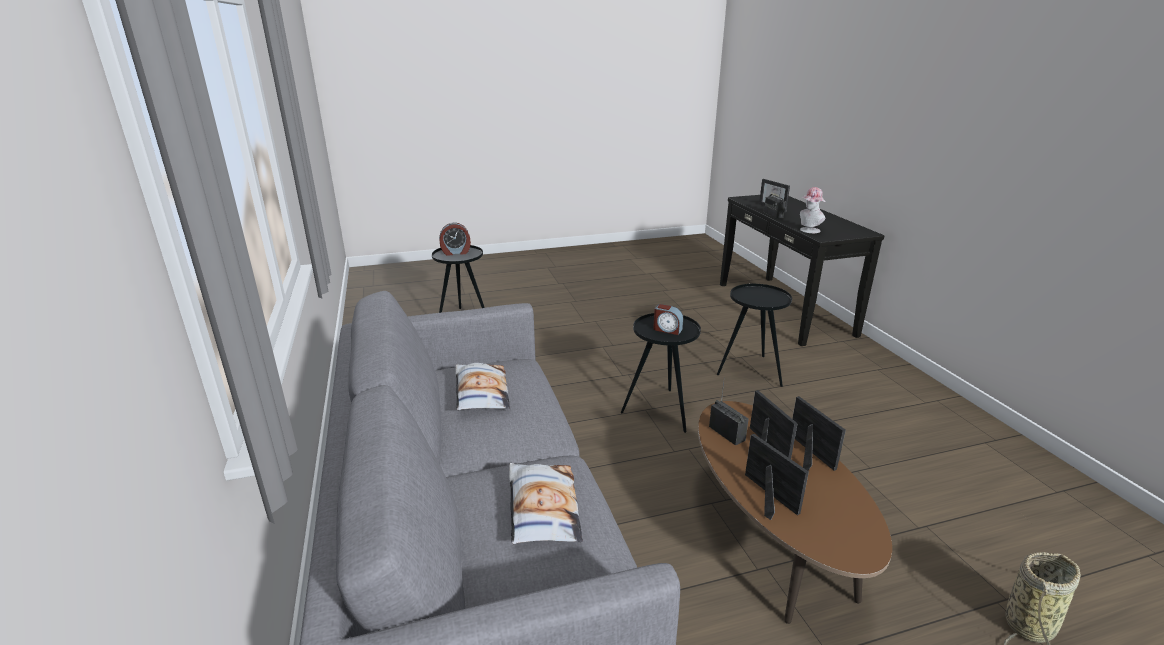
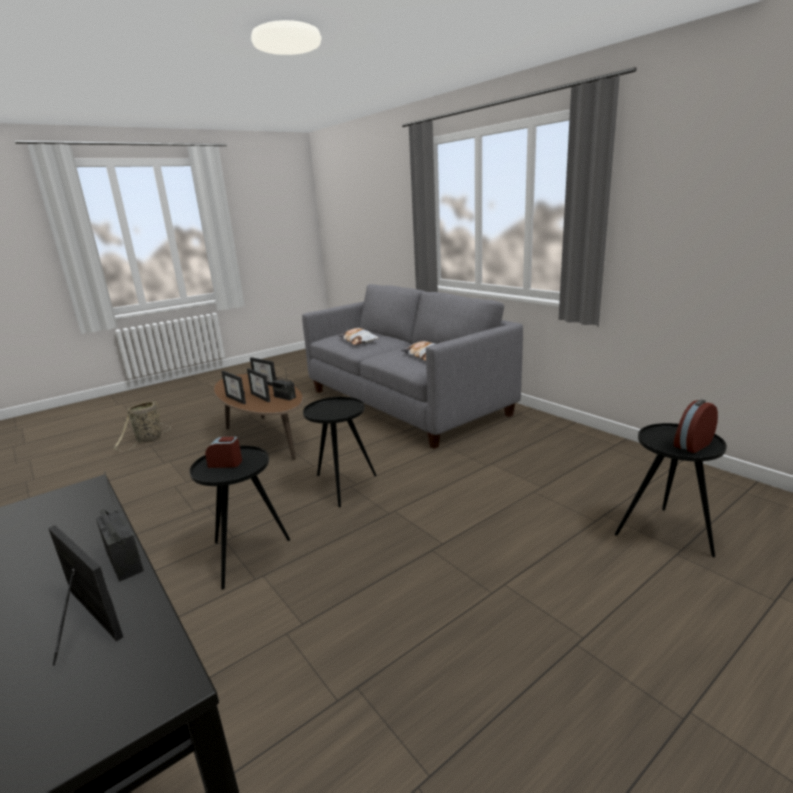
camera: 160 degrees right, 5 degrees down
(667, 329) = (333, 410): alarm clock -> alarm clock (226, 463)
(808, 230) = (95, 504): hat -> none

